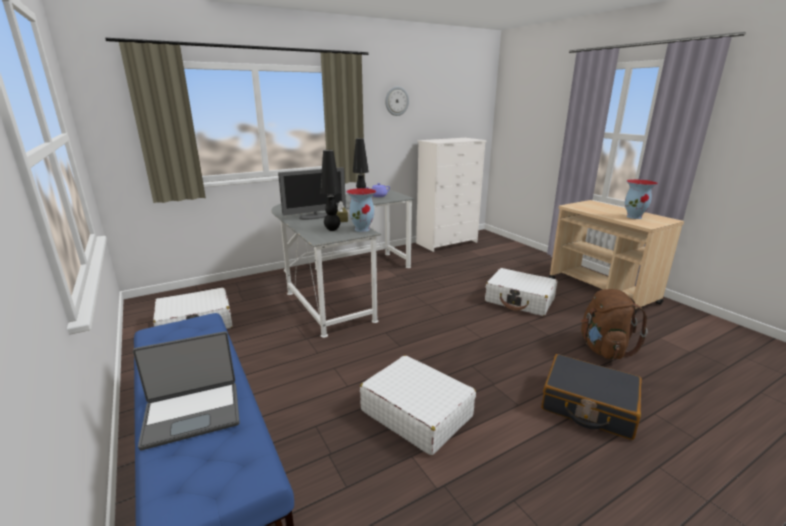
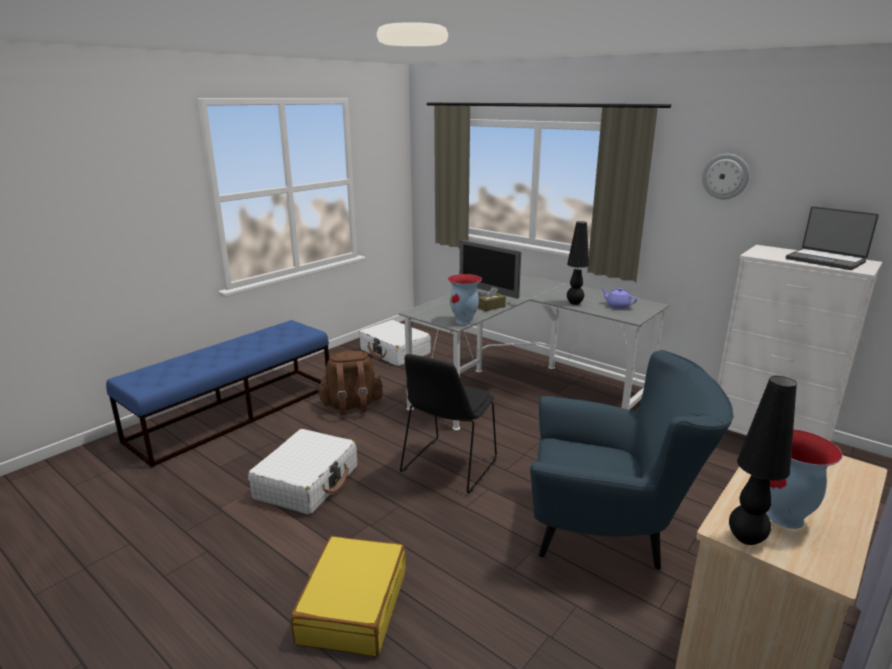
camera: 70 degrees right, 0 degrees up
(192, 413) = (200, 359): laptop -> laptop (825, 260)
(332, 229) = (451, 310): black table lamp -> black table lamp (746, 539)
(429, 335) = (448, 467): none -> black chair
(520, 300) = (609, 534): white suitcase -> blue armchair
(588, 405) = (352, 606): black suitcase -> yellow suitcase
(603, 349) = (507, 633): brown backpack -> brown backpack (351, 406)

